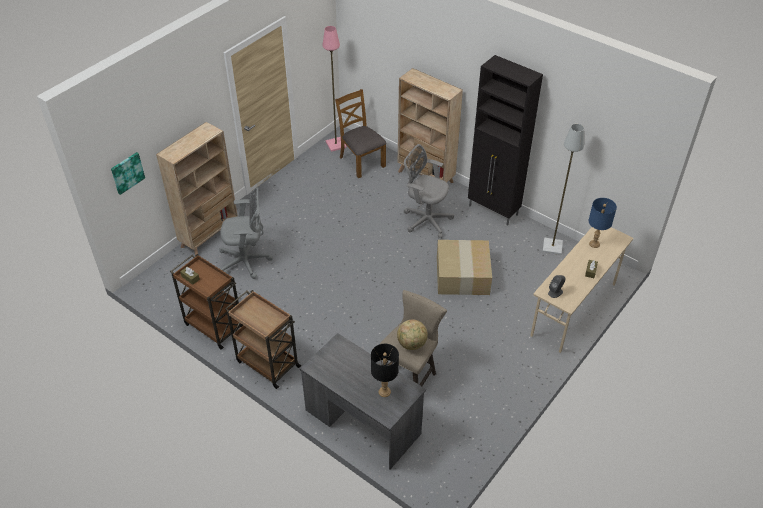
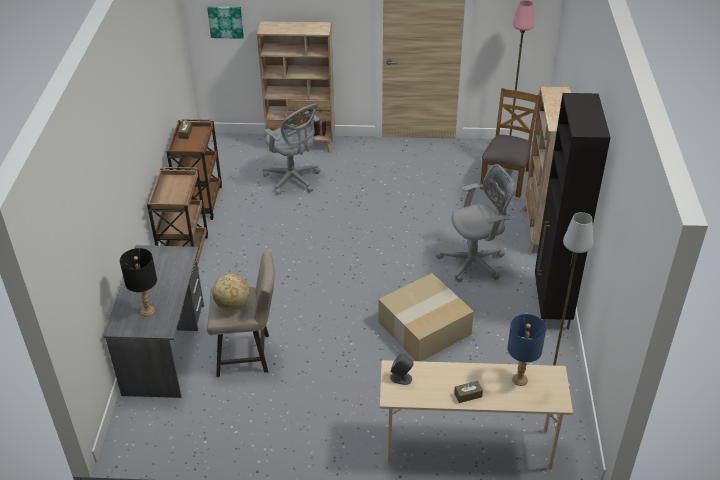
camera: 55 degrees right, 5 degrees down
(425, 220) = (475, 262): grey office chair -> grey office chair turned 75 degrees clockwise

